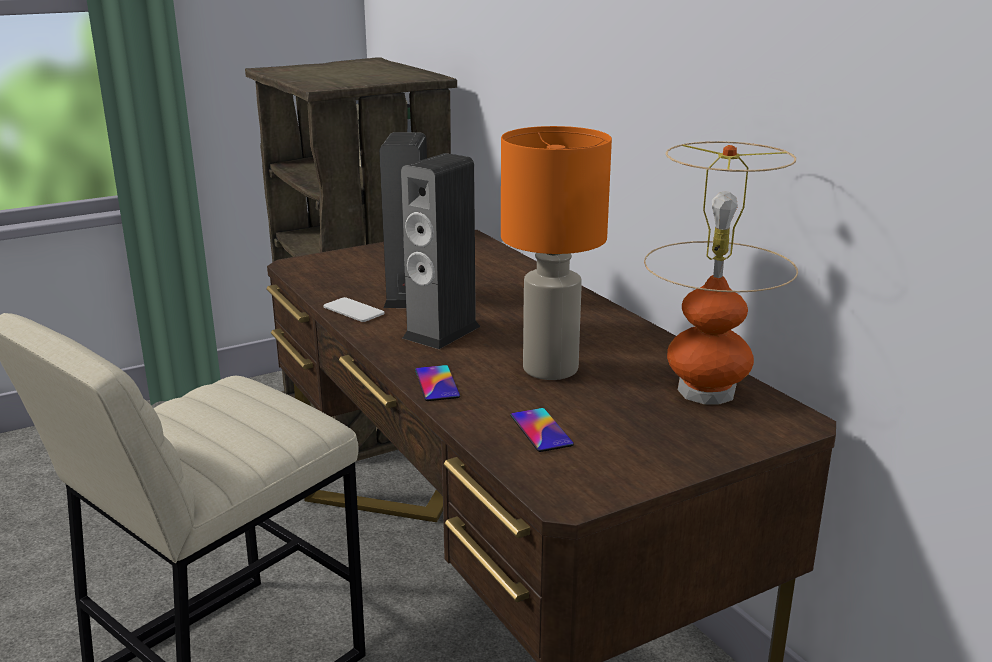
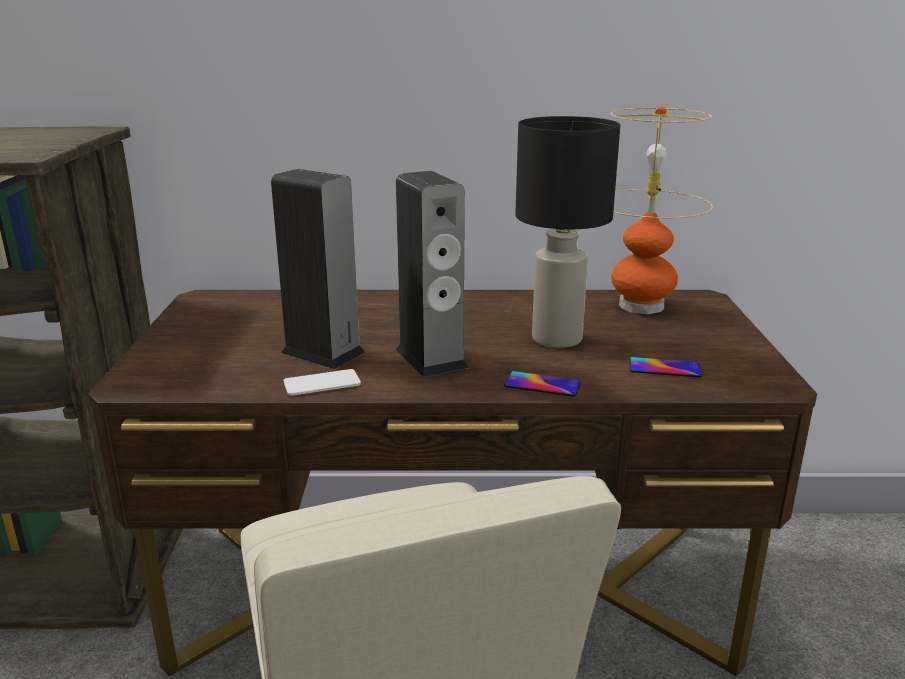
camera: 60 degrees left, 0 degrees up
(552, 369) = (558, 338): orange table lamp -> black table lamp

